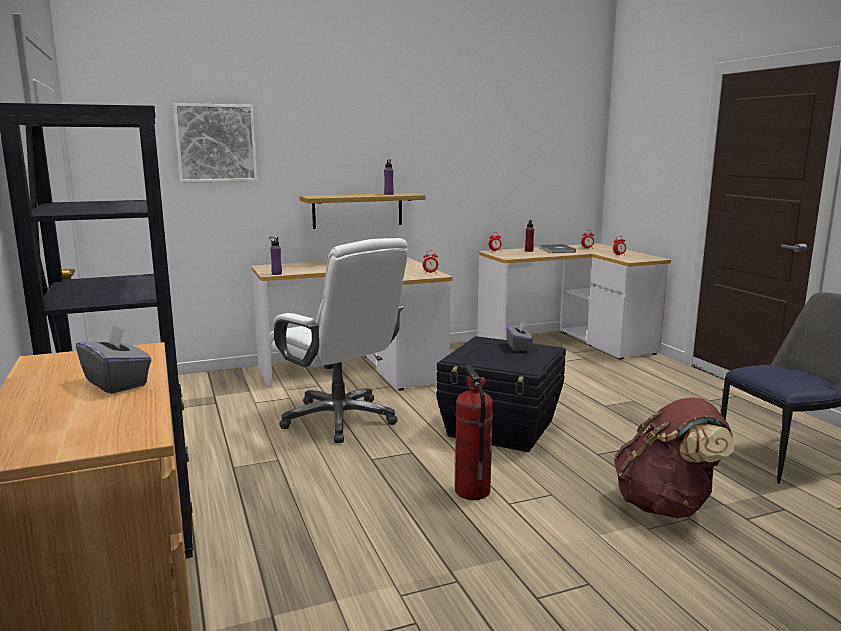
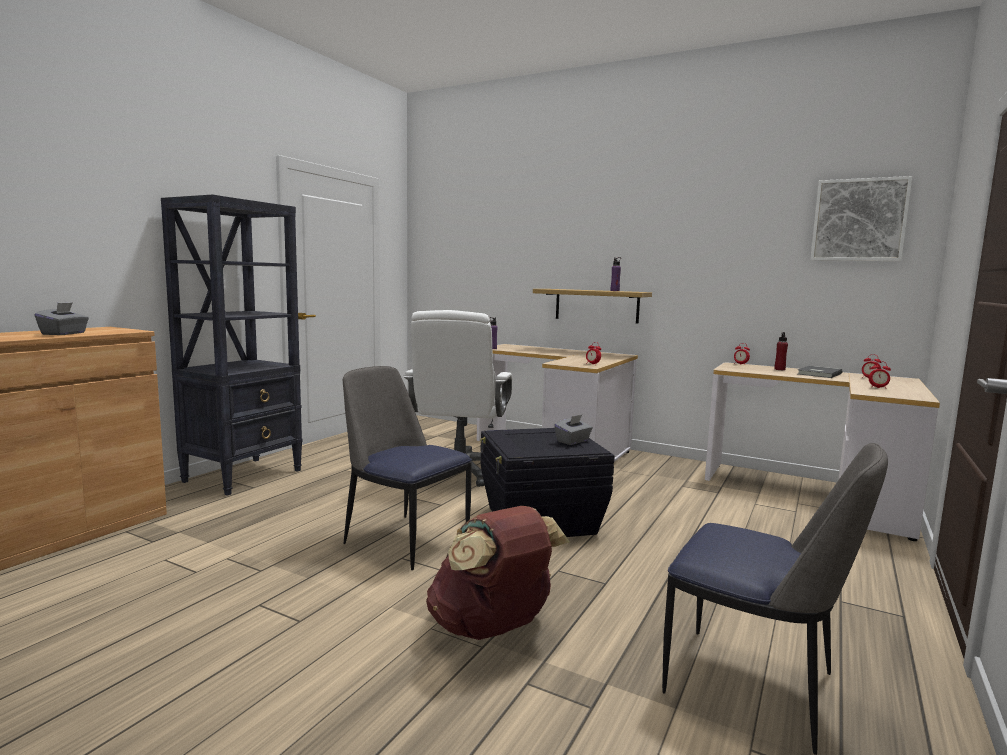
camera: 50 degrees right, 5 degrees down
(216, 143) = (490, 243): picture -> picture (859, 220)
(472, 491) = (404, 540): fire extinguisher -> chair

